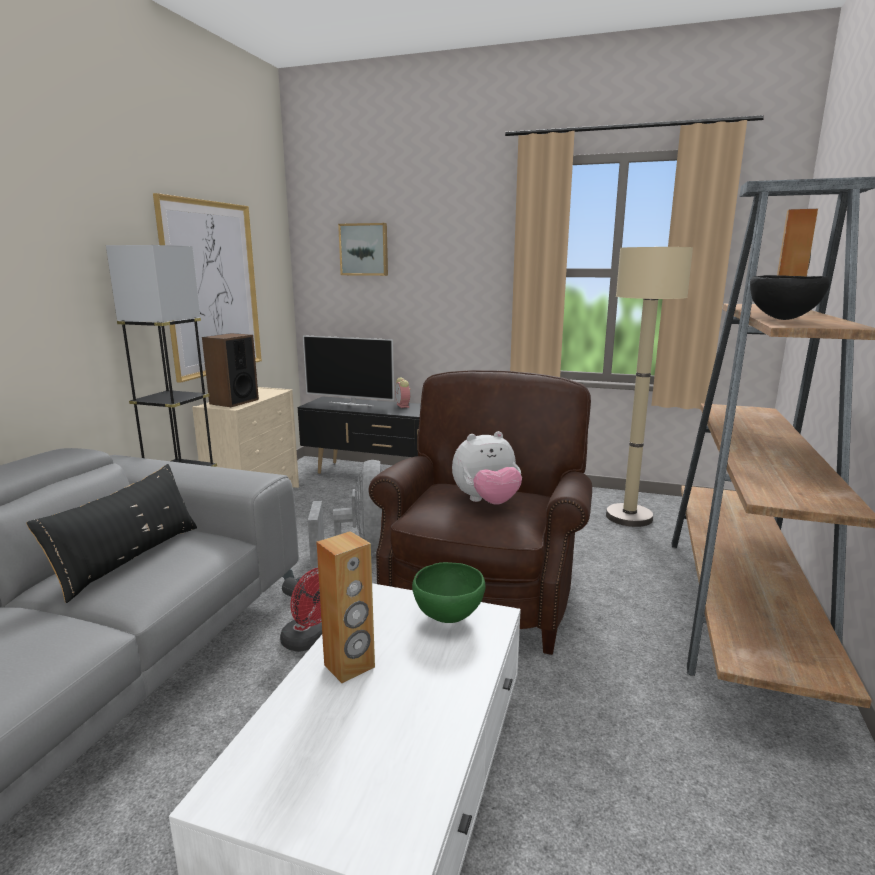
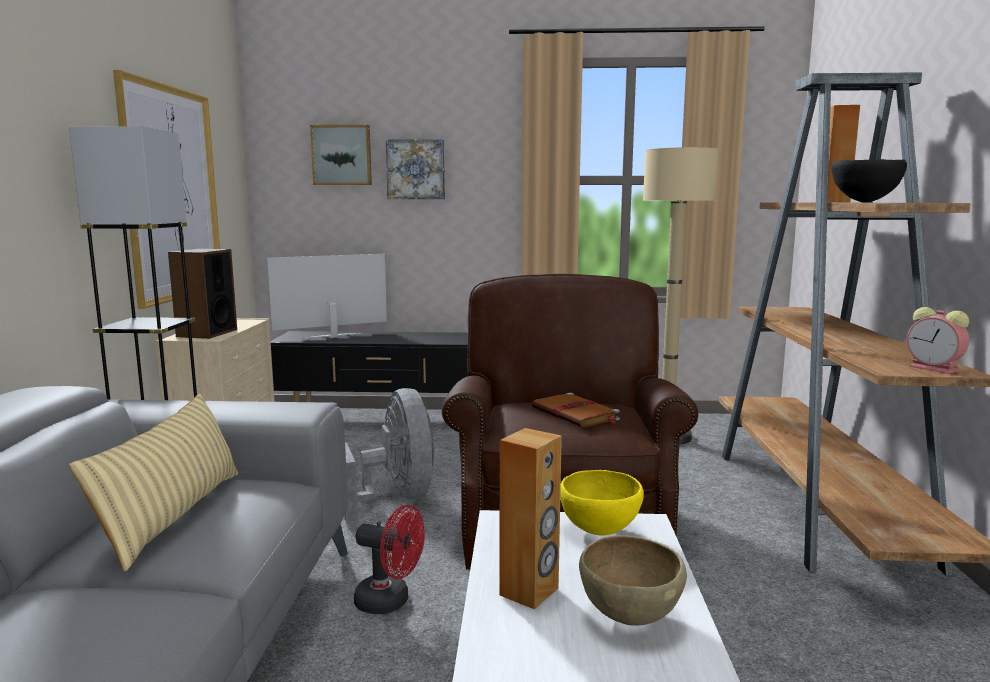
camera: 15 degrees left, 5 degrees down
(129, 559) = (174, 515): black pillow -> beige pillow
(351, 404) = (333, 336): television -> television turned 150 degrees clockwise
(403, 406) = (397, 335): alarm clock -> alarm clock (935, 369)
(412, 705) = (629, 617): none -> brown bowl
(424, 262) = (416, 169): none -> picture
(448, 618) = (600, 531): green bowl -> yellow bowl
(487, 502) = (576, 414): plush toy -> brown book

